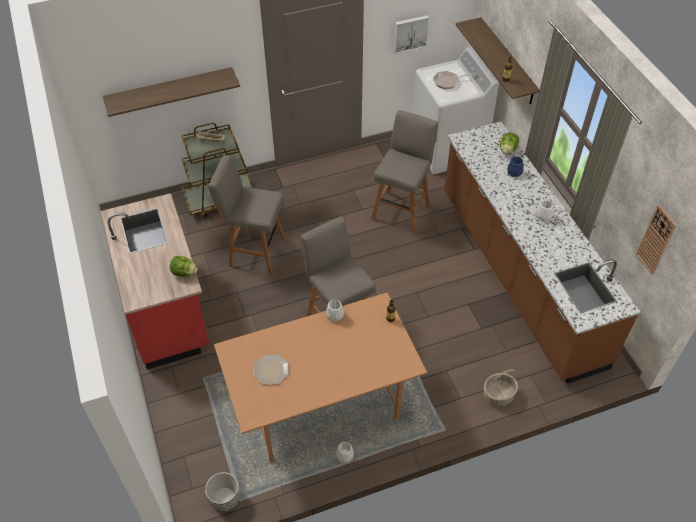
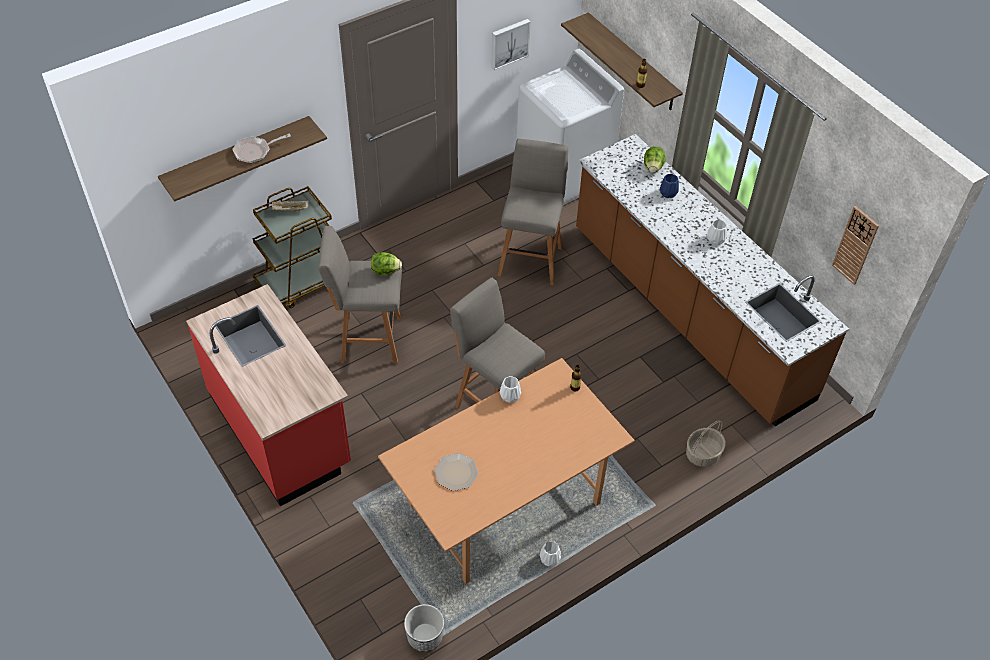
camera: 15 degrees left, 0 degrees up
(184, 273) = (319, 377): lettuce -> lettuce (385, 271)
(448, 82) = (562, 95): frying pan -> frying pan (255, 151)

